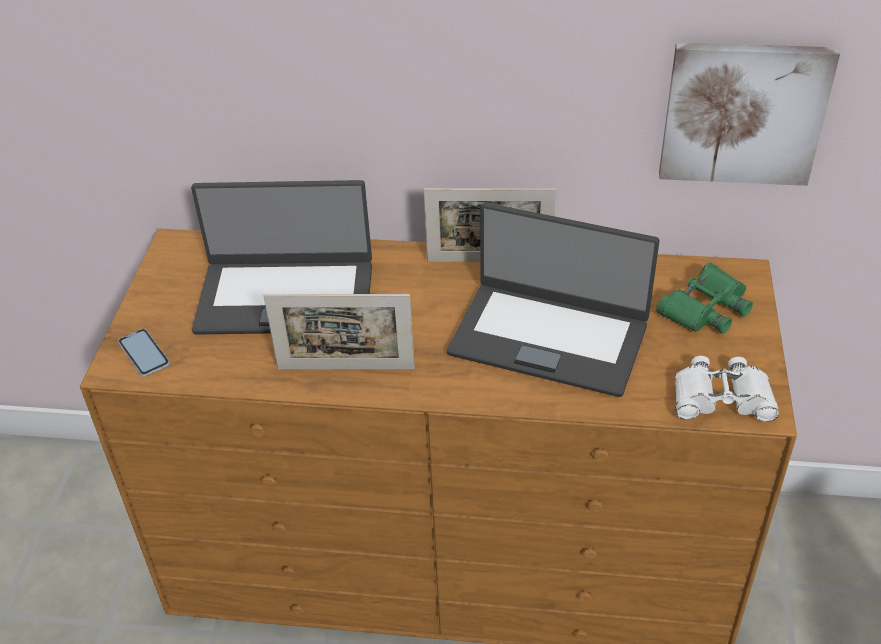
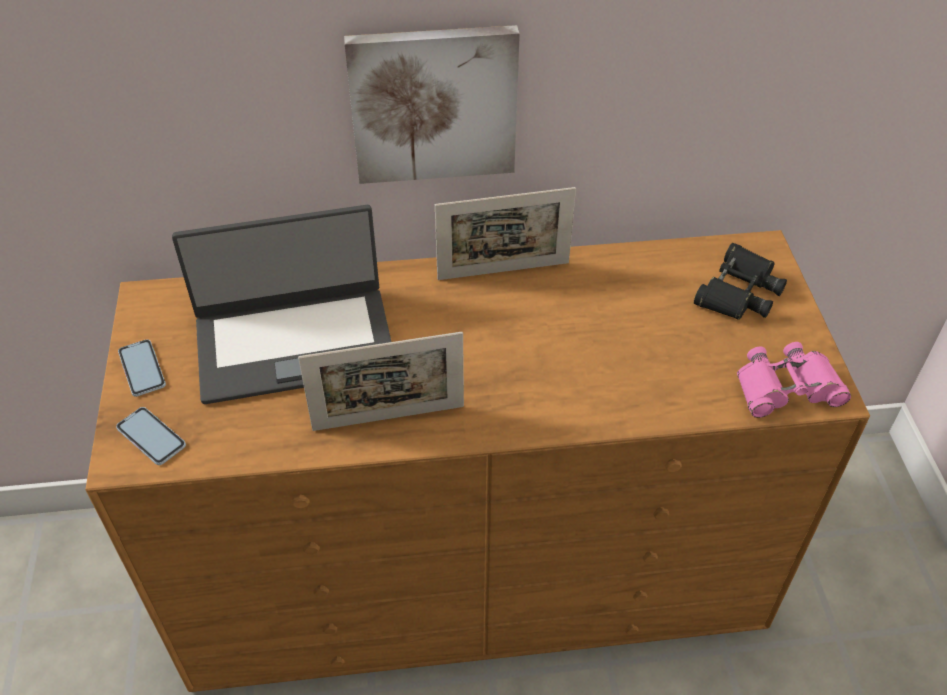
camera: 15 degrees left, 5 degrees up
(153, 299) = (142, 368): none -> phone
(549, 337) = (593, 347): laptop -> none
(705, 308) = (738, 291): green binoculars -> black binoculars
(721, 398) = (786, 388): white binoculars -> pink binoculars
(743, 112) = (763, 84): picture -> picture (433, 104)

